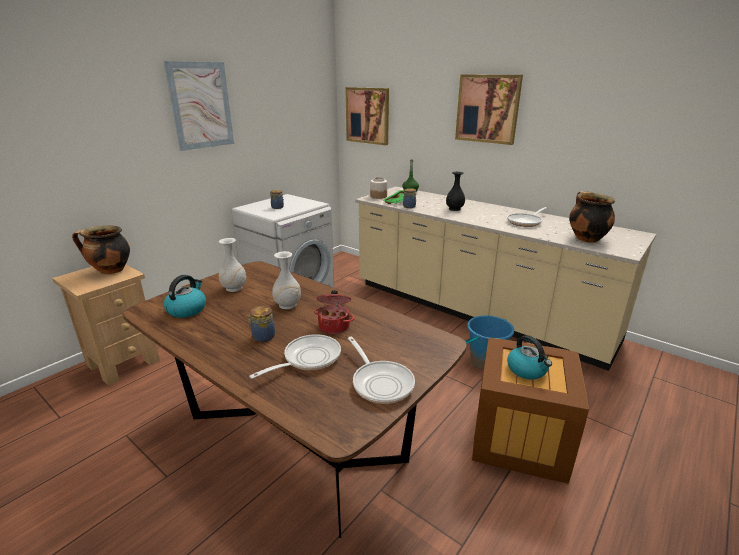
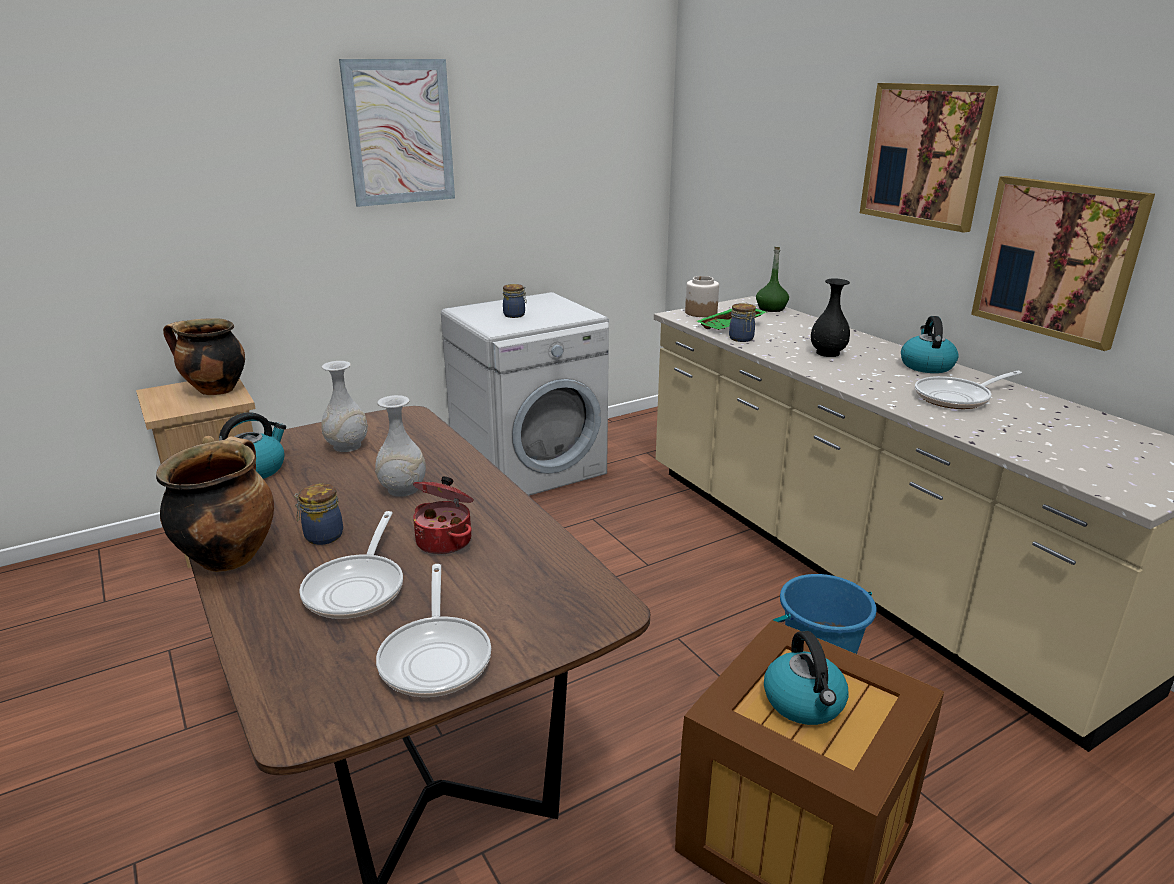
camera: 20 degrees right, 0 degrees up
(308, 359) = (358, 588): frying pan -> frying pan turned 120 degrees clockwise
(367, 115) = (718, 157): picture -> picture (1056, 259)
(501, 210) = (926, 365): none -> kettle
(585, 239) = (1063, 452): cooking pot -> cooking pot (229, 556)

